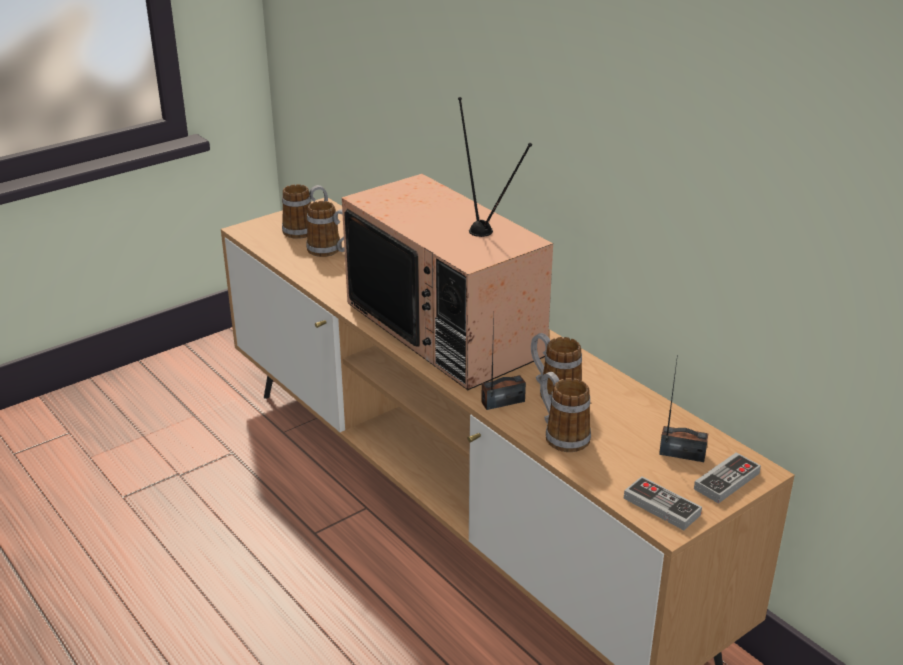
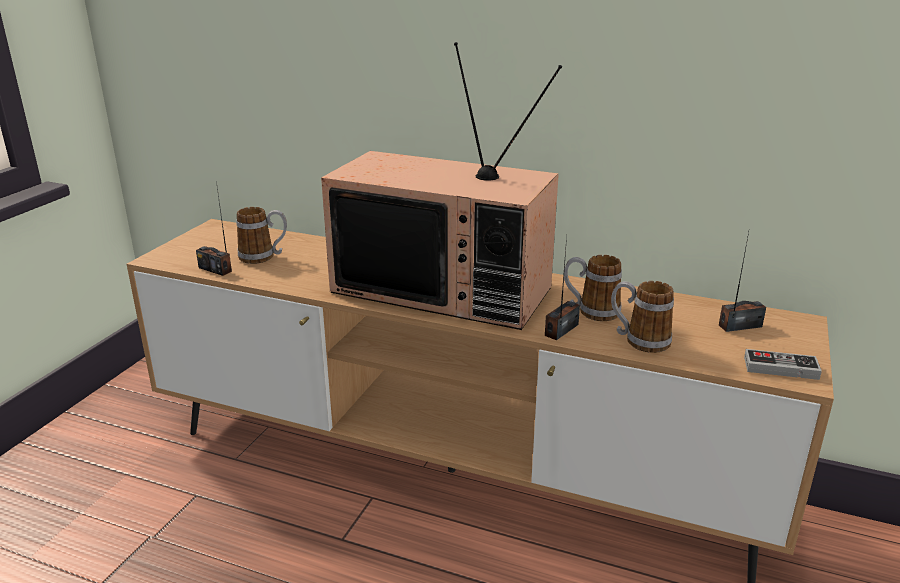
camera: 30 degrees left, 5 degrees down
(280, 253) = (215, 269): none -> radio
(306, 230) = (221, 247): mug -> none
(726, 481) = (795, 335): game controller -> none

